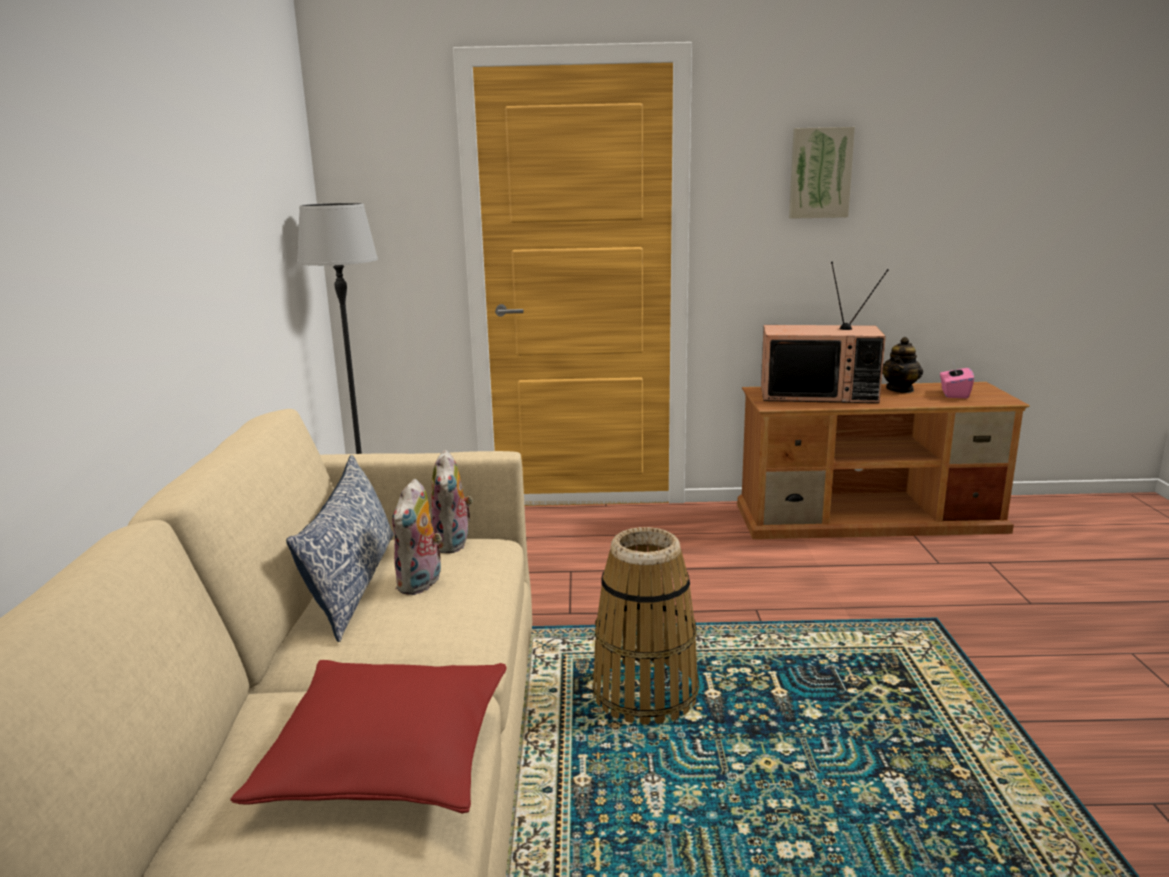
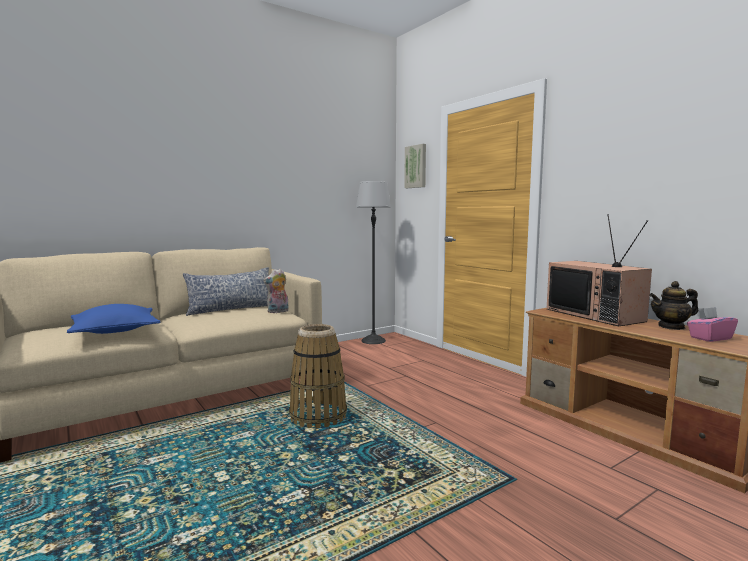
camera: 55 degrees right, 10 degrees down
(387, 755) = (115, 330): red pillow -> blue pillow
(421, 584) = (236, 313): plush toy -> none
(820, 173) = (626, 151): picture -> picture (416, 166)

